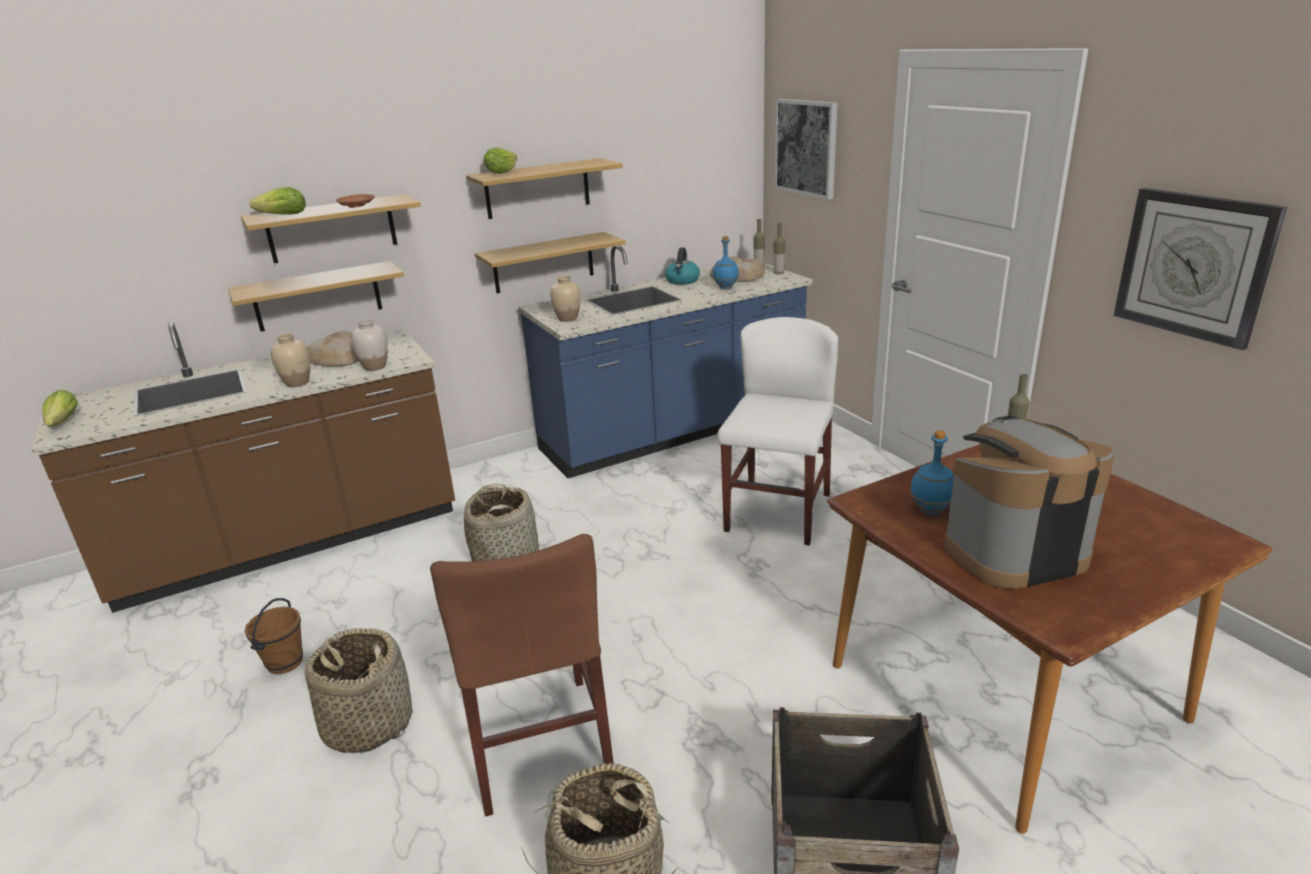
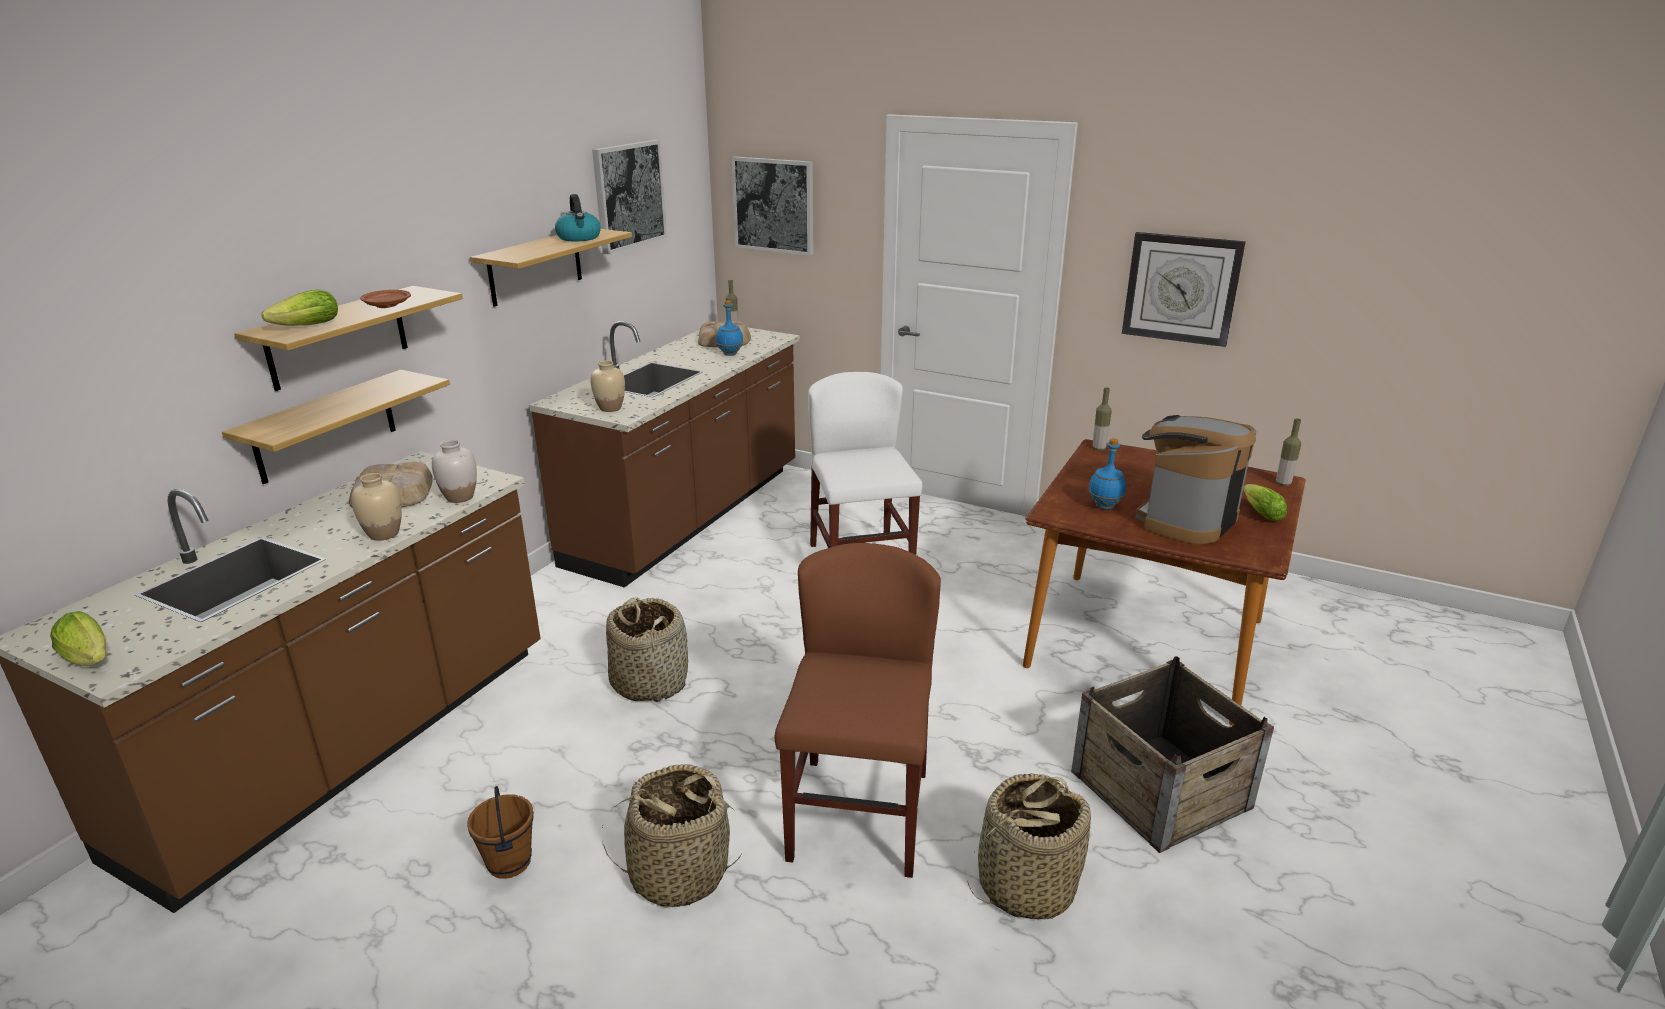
camera: 35 degrees left, 0 degrees up
(504, 171) = (512, 250): lettuce -> lettuce (1259, 512)
(538, 741) = (858, 815): brown chair -> brown chair turned 120 degrees counterclockwise
(543, 263) = (545, 350): shelf -> none
(653, 132) = (629, 195): none -> picture
(674, 432) = (688, 516): blue counter -> brown counter
(682, 281) = (675, 353): kettle -> kettle (579, 238)
(778, 273) = (760, 333): bottle -> bottle (1283, 483)

